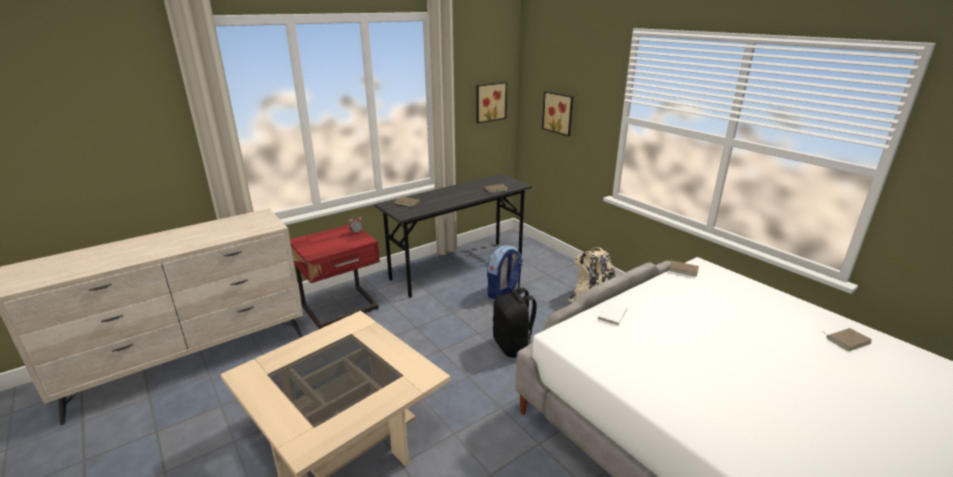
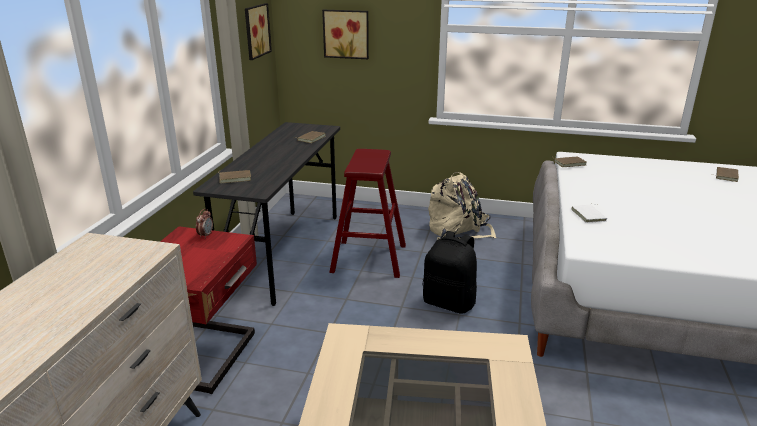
camera: 40 degrees left, 0 degrees up
(503, 293) = (369, 258): backpack -> red stool

